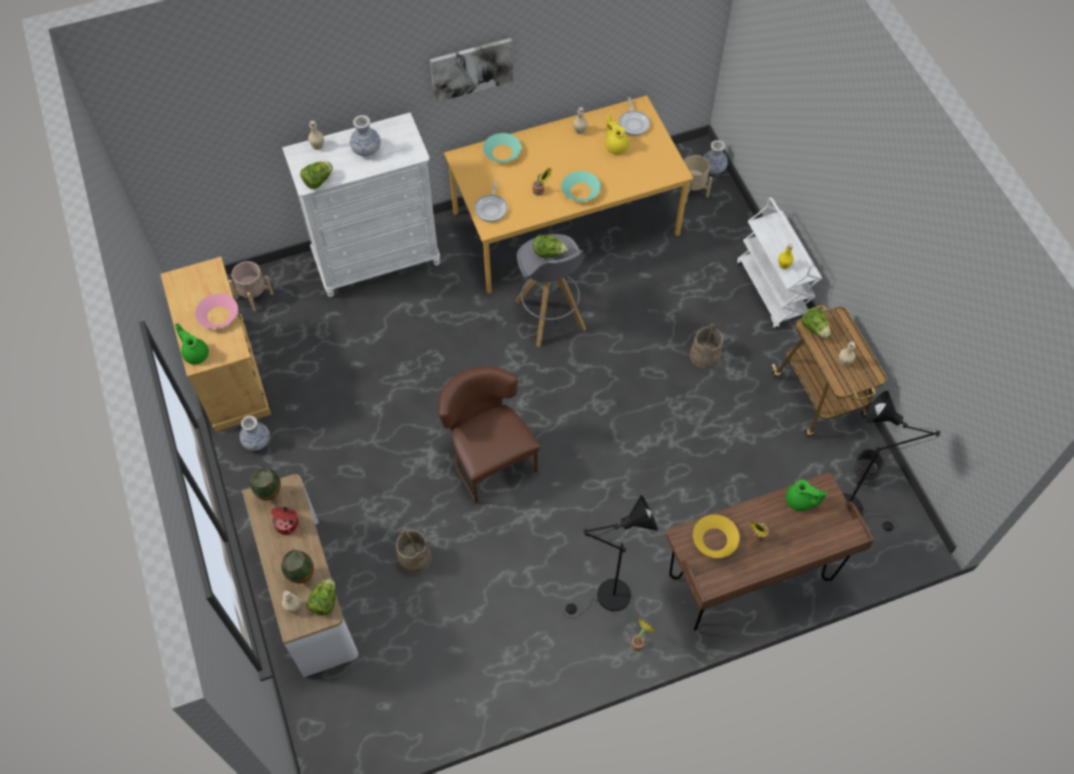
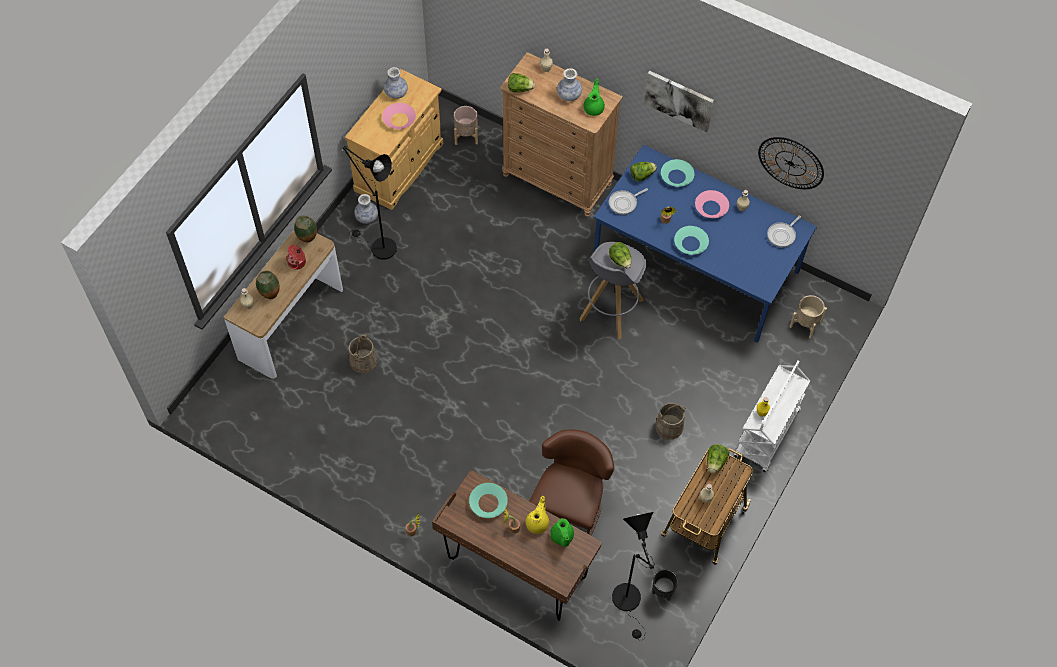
camera: 50 degrees right, 0 degrees up
(196, 353) = (363, 129): green teapot -> green teapot (594, 108)
(324, 601) = (265, 318): lettuce -> lettuce (642, 175)
(377, 260) = (557, 180): white dresser -> brown dresser
(488, 457) = (469, 351): brown chair -> brown chair (570, 505)
(558, 151) = (711, 207): none -> pink bowl
(566, 222) = (697, 266): orange dining table -> blue dining table
(607, 46) = (791, 163): none -> wall clock
(607, 598) = (429, 491): black floor lamp -> black floor lamp (379, 247)
(616, 146) = (750, 238): yellow teapot -> yellow teapot (538, 523)
(713, 168) = (839, 325): vase -> vase (396, 93)
(714, 539) = (488, 503): yellow bowl -> turquoise bowl

